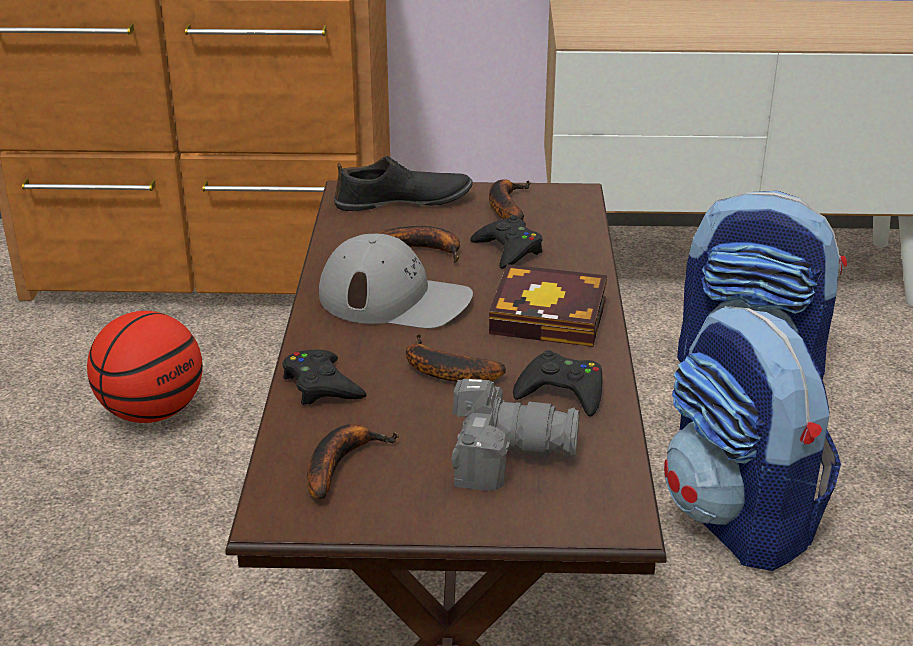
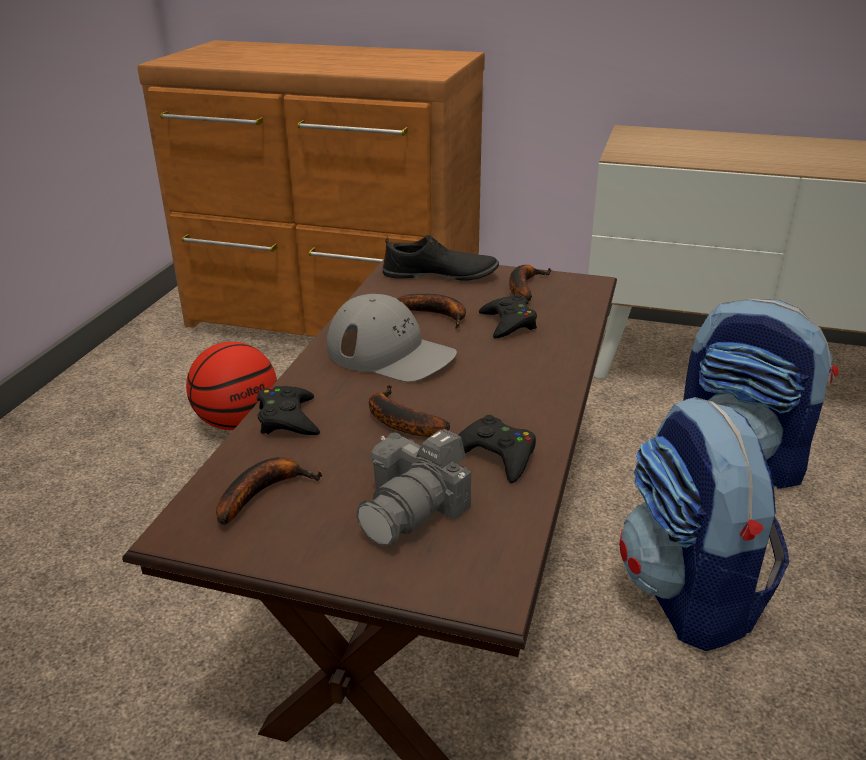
camera: 15 degrees right, 0 degrees up
(505, 455) = (414, 509): camera -> camera turned 105 degrees clockwise
(554, 318) = (520, 386): book -> none

